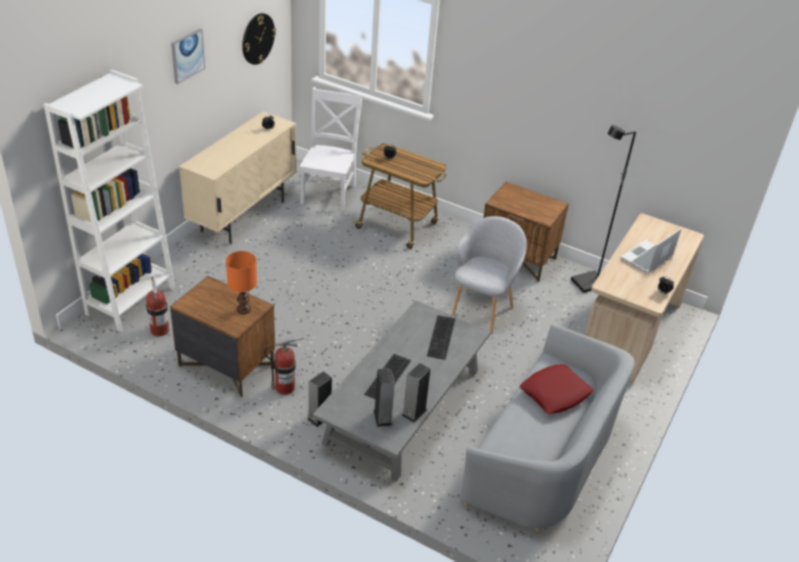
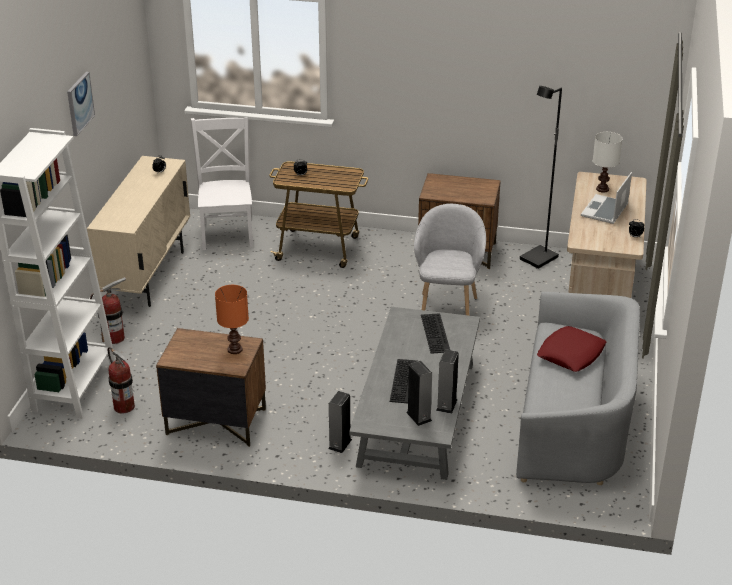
camera: 15 degrees left, 5 degrees down
(257, 38) = (128, 75): wall clock -> none
(285, 387) = (289, 426): fire extinguisher -> fire extinguisher (114, 338)
(655, 236) = (602, 189): none -> white table lamp

